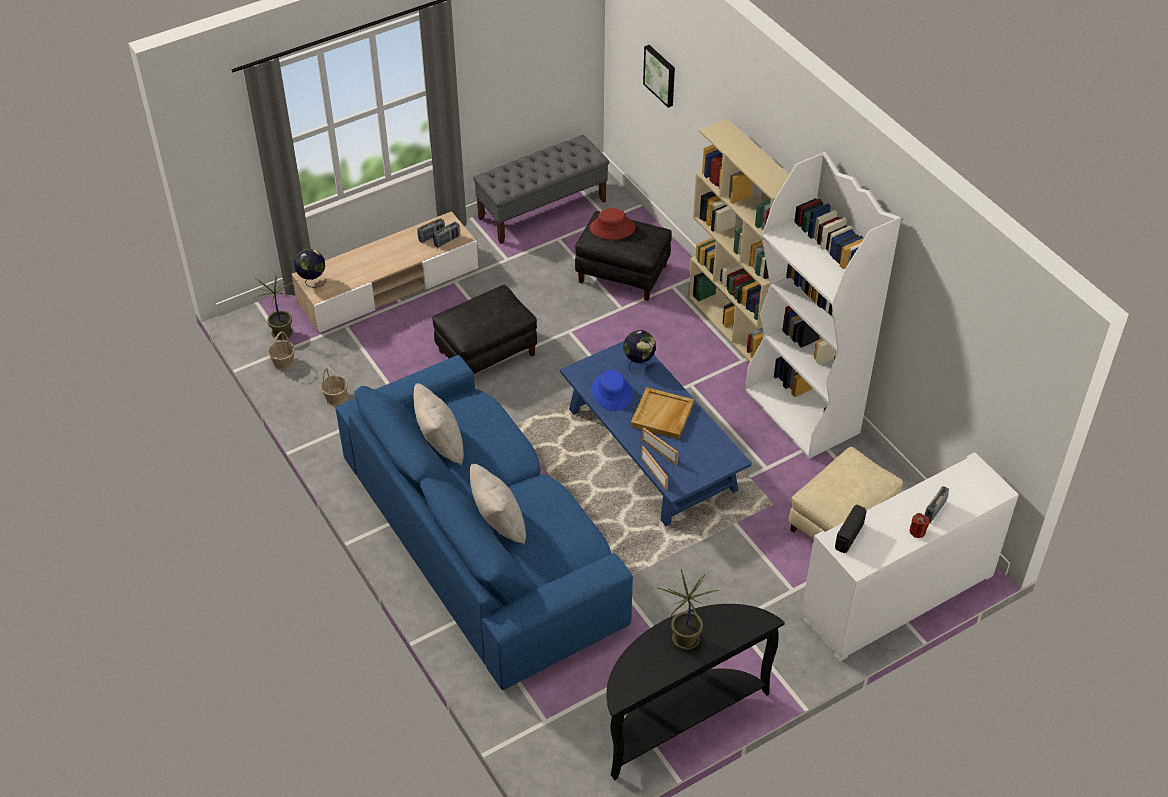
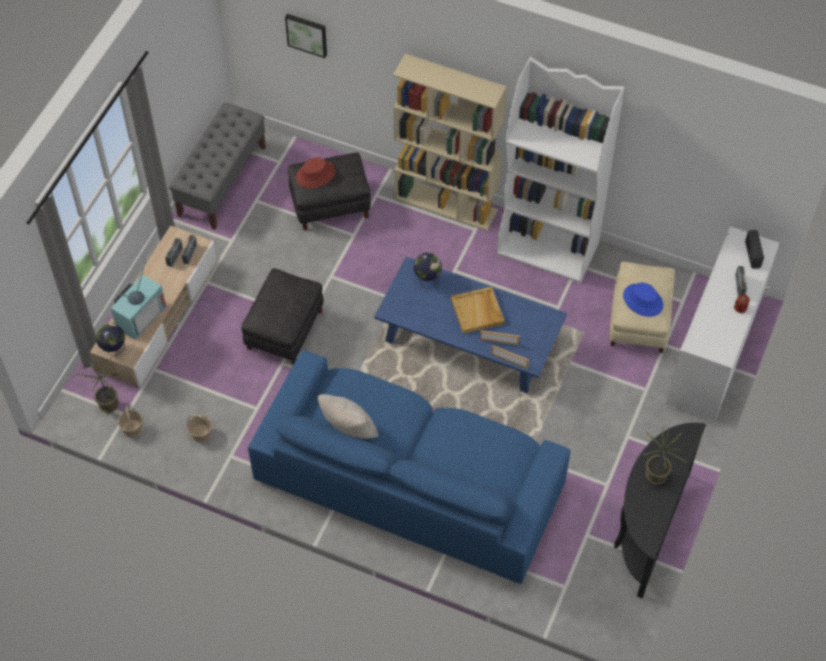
camera: 35 degrees left, 10 degrees up
(359, 266) = (139, 315): none -> television
(498, 524) = (444, 466): beige pillow -> none
(612, 392) = (427, 313): blue hat -> blue hat (643, 300)
(848, 536) = (702, 337): radio -> radio (752, 254)

